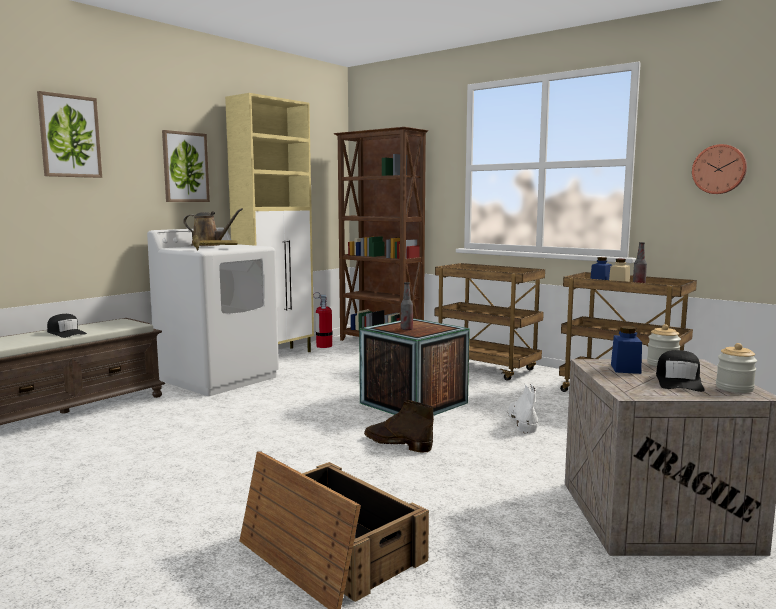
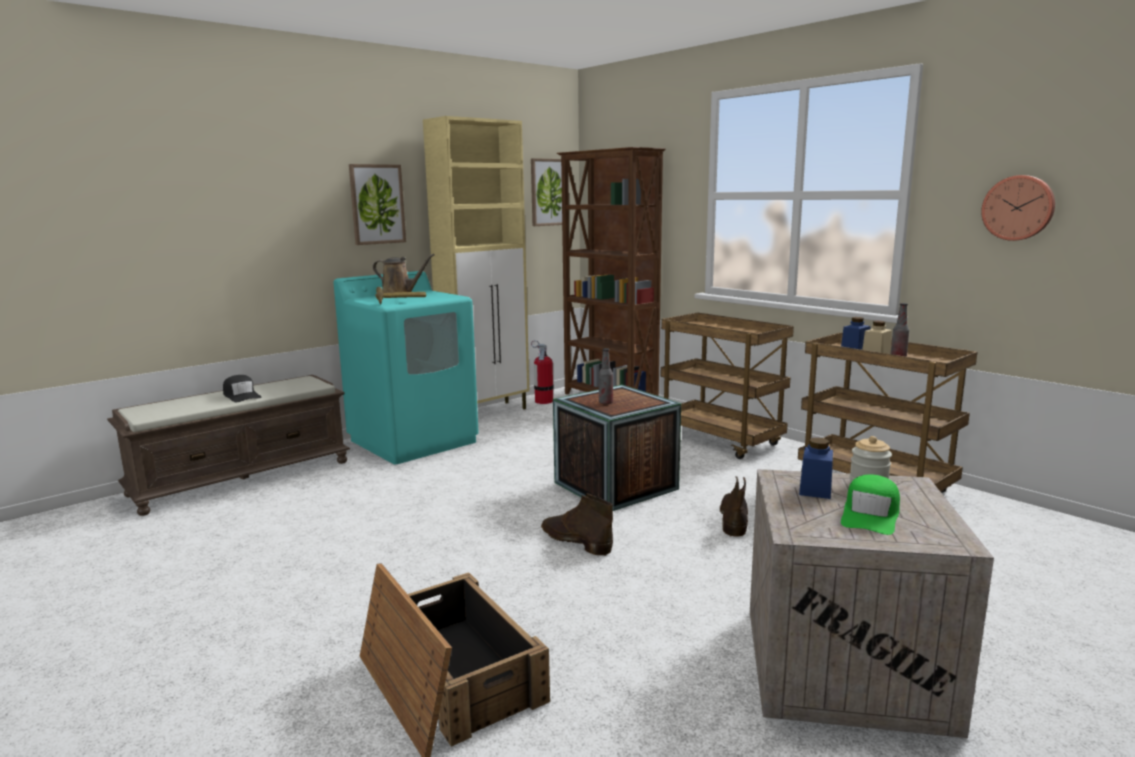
camera: 10 degrees right, 5 degrees up
(69, 136) = (243, 179): picture -> picture (549, 192)
(219, 378) = (414, 441): white washing machine -> turquoise washing machine
(522, 421) = (734, 519): white boot -> brown boot
(679, 381) = (870, 515): black cap -> green cap
(734, 388) = (936, 531): jar -> none

